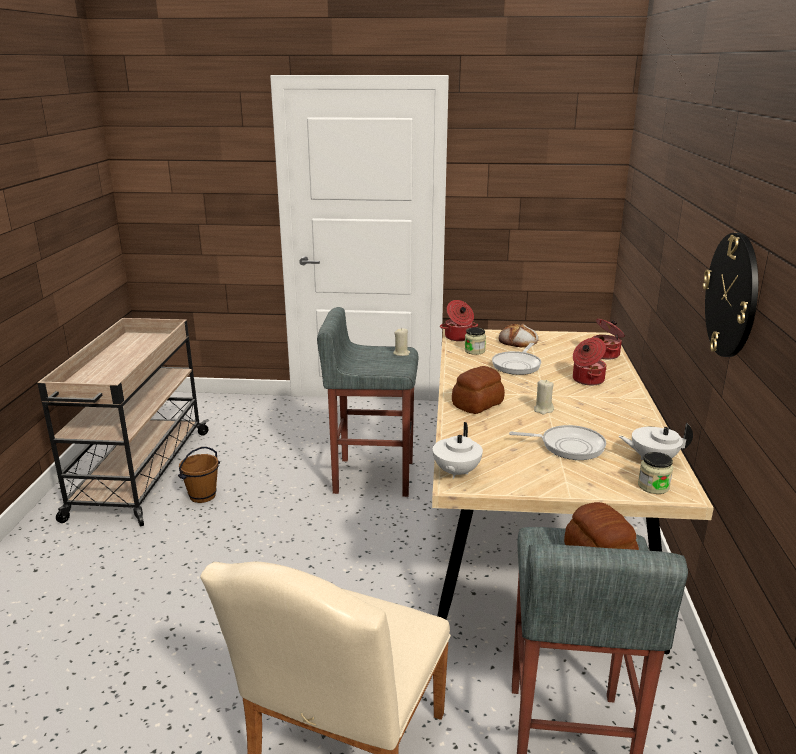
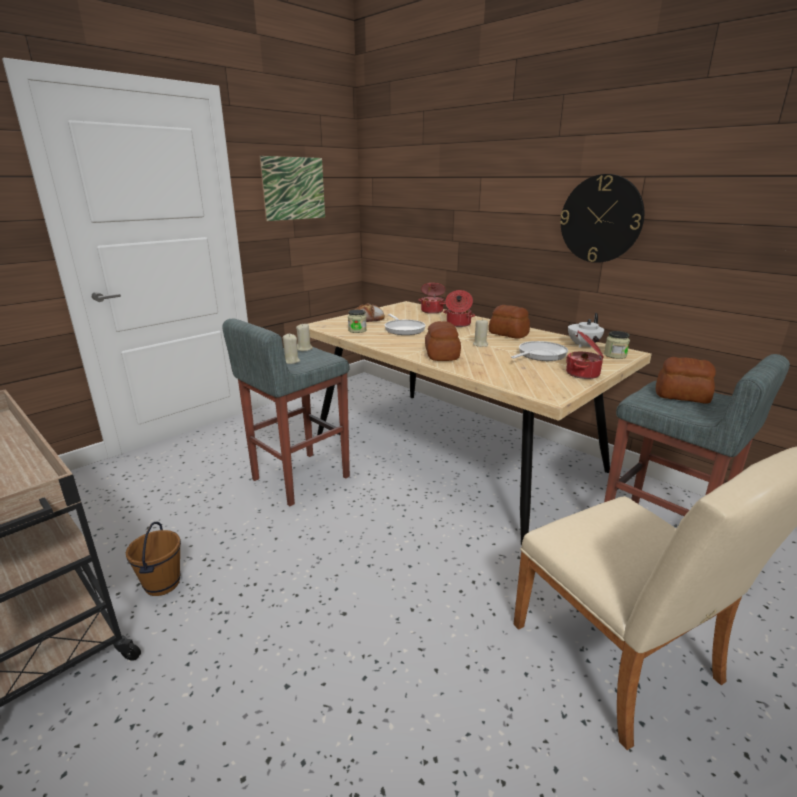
camera: 50 degrees left, 0 degrees up
(366, 361) = (291, 361): none -> beige candle
(455, 472) = (535, 391): white teapot -> none
(458, 337) = (325, 327): cooking pot -> cooking pot (583, 374)
(524, 176) = (294, 188): none -> picture
(608, 411) = (508, 334): none -> bread

